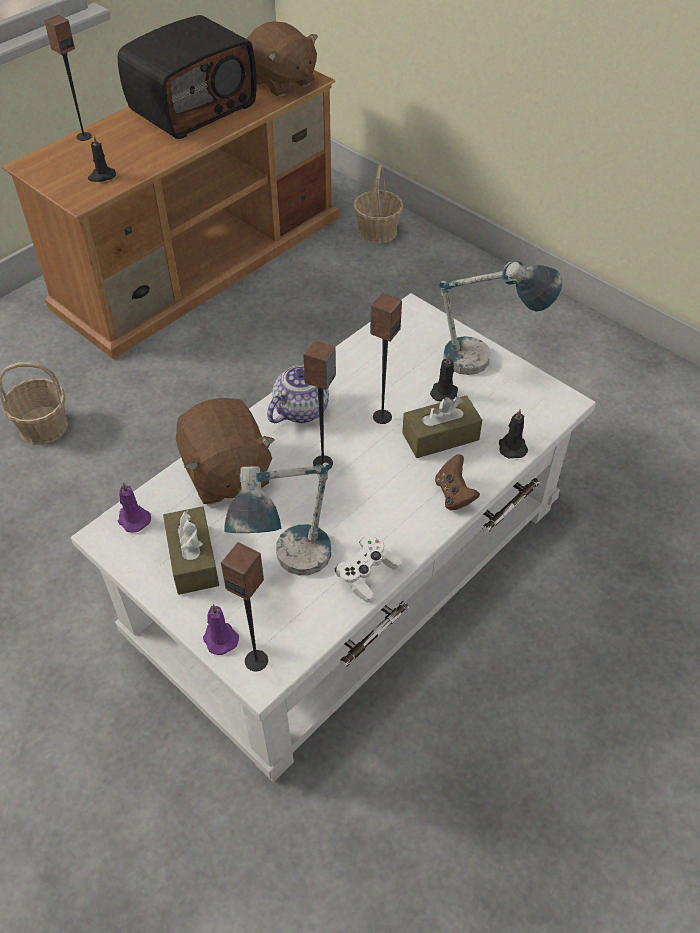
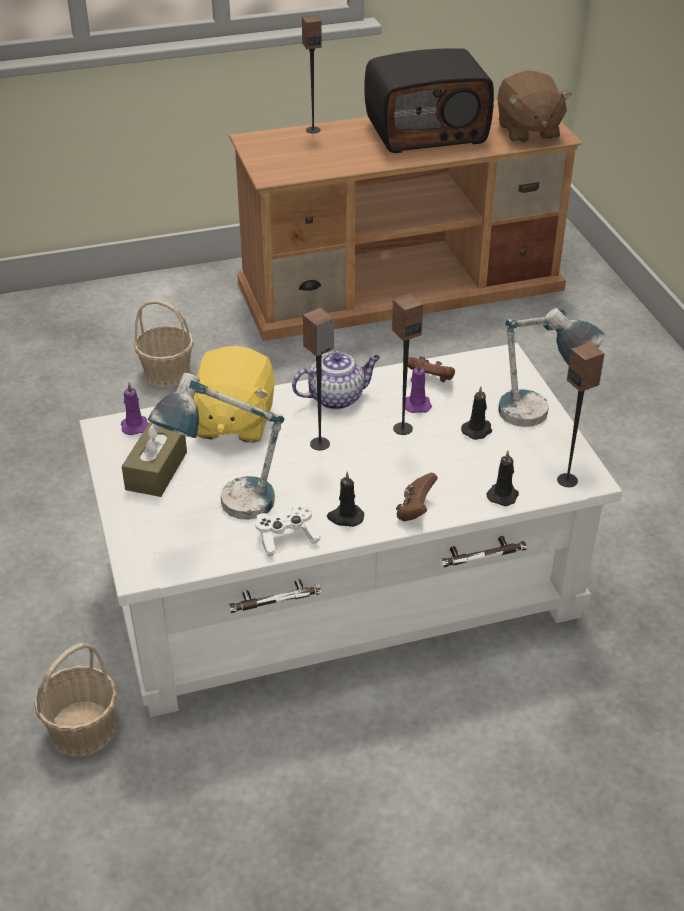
camera: 30 degrees right, 10 degrees down
(101, 176) = (302, 164): black candle -> black candle (345, 517)
(219, 638) = (131, 532): purple candle -> purple candle (417, 404)
(226, 474) = (233, 421): brown plush toy -> yellow plush toy
(256, 660) = (146, 559): speaker -> speaker (567, 480)
(368, 357) = (431, 380): none -> brown game controller
(377, 231) = (595, 314): basket -> basket (83, 729)
(440, 436) = (442, 462): brown tissue box -> none

